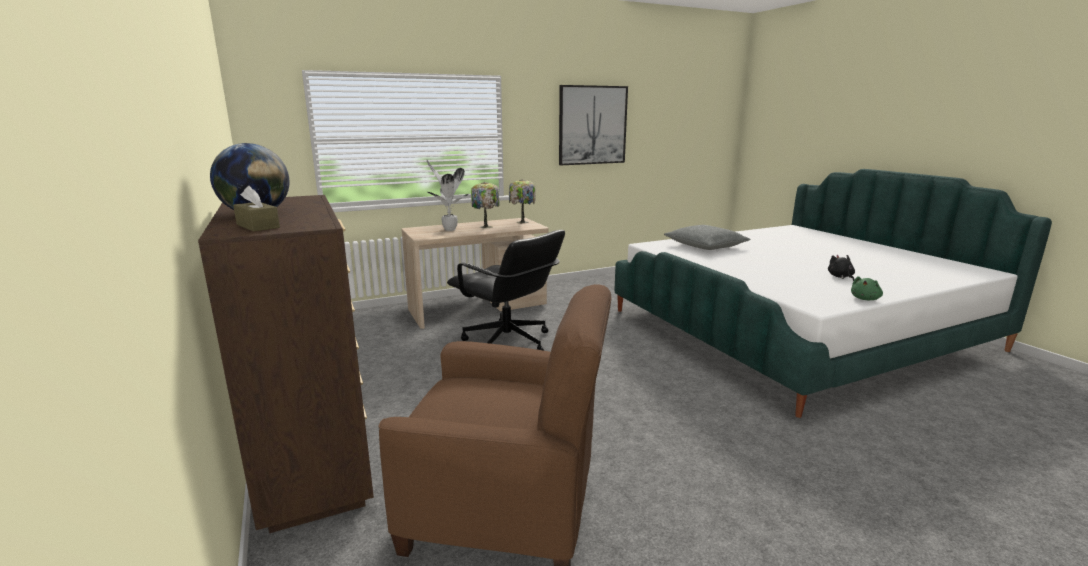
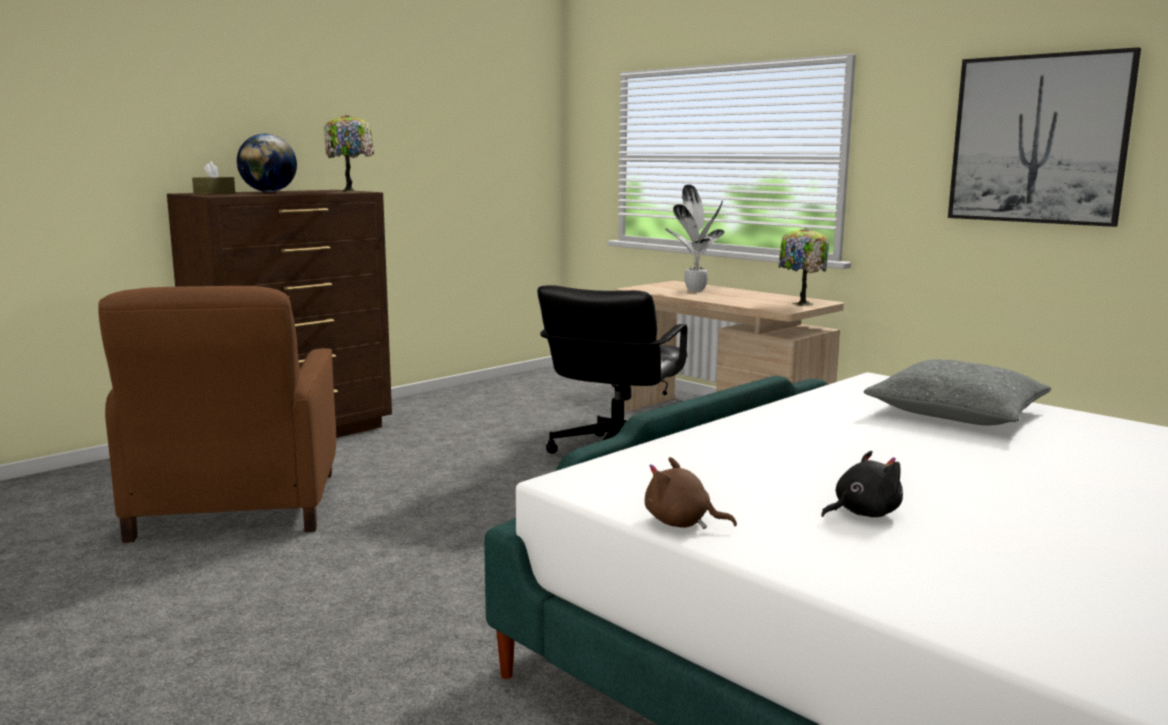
camera: 70 degrees right, 5 degrees down
(486, 226) = (740, 297): table lamp -> table lamp (350, 192)
(865, 299) = (681, 523): green plush toy -> brown plush toy

